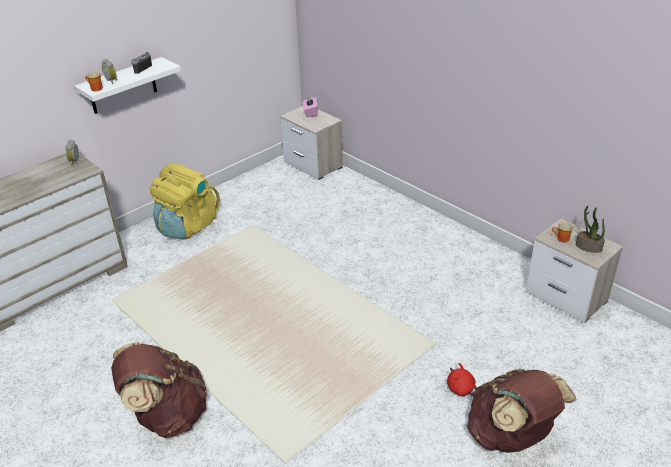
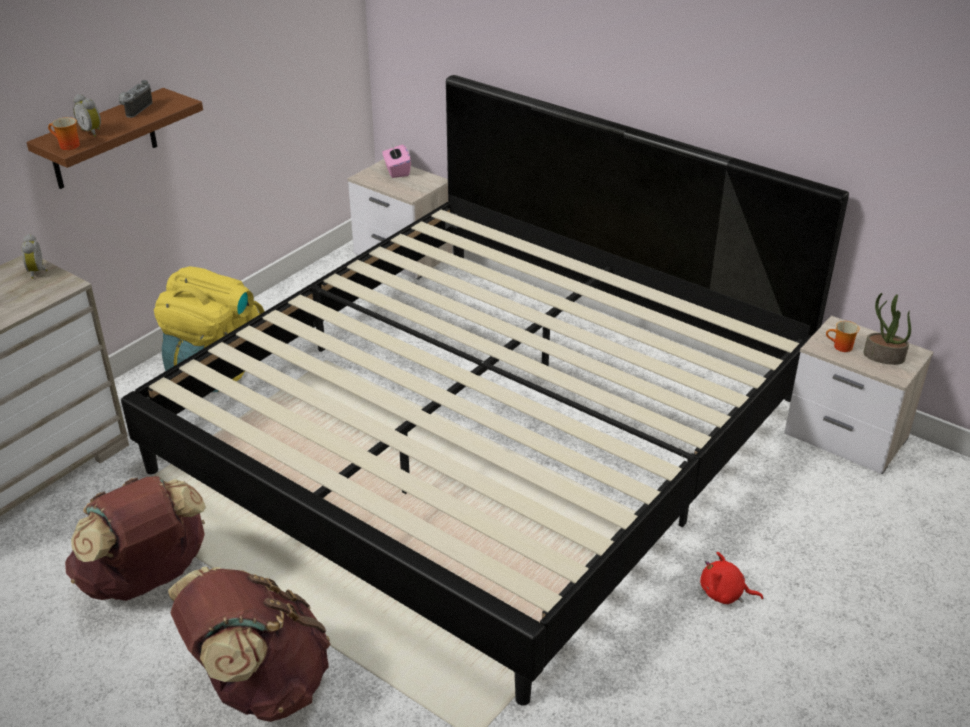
camera: 10 degrees left, 0 degrees up
(122, 86) = (103, 140): white shelf -> brown shelf
(337, 275) = (485, 432): none -> bed
(510, 436) = (814, 658): brown backpack -> brown backpack (146, 580)

